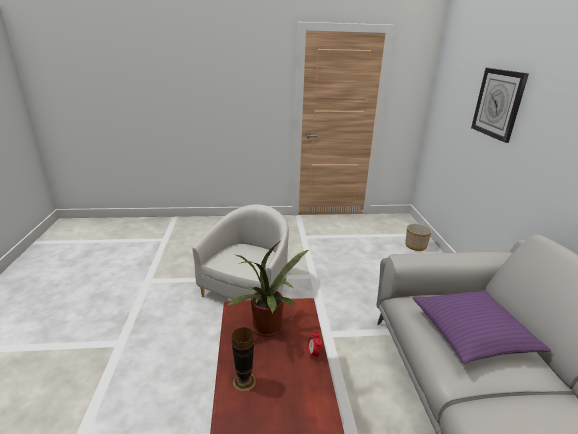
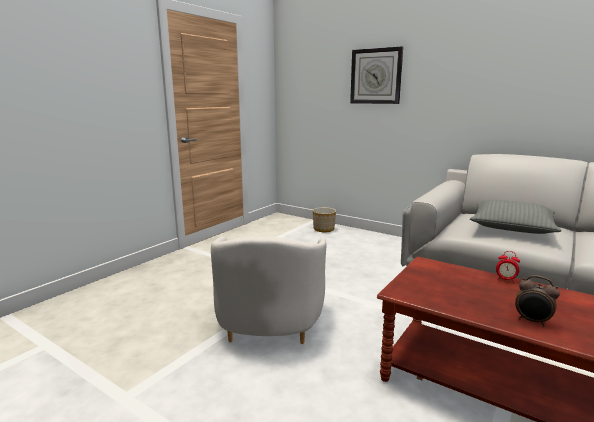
camera: 50 degrees left, 10 degrees down
(244, 381) = (532, 321): vase -> alarm clock
(248, 289) = (269, 324): white armchair -> white armchair turned 150 degrees counterclockwise
(268, 329) = (452, 287): potted plant -> none
(471, 333) = (512, 226): purple pillow -> grey pillow

